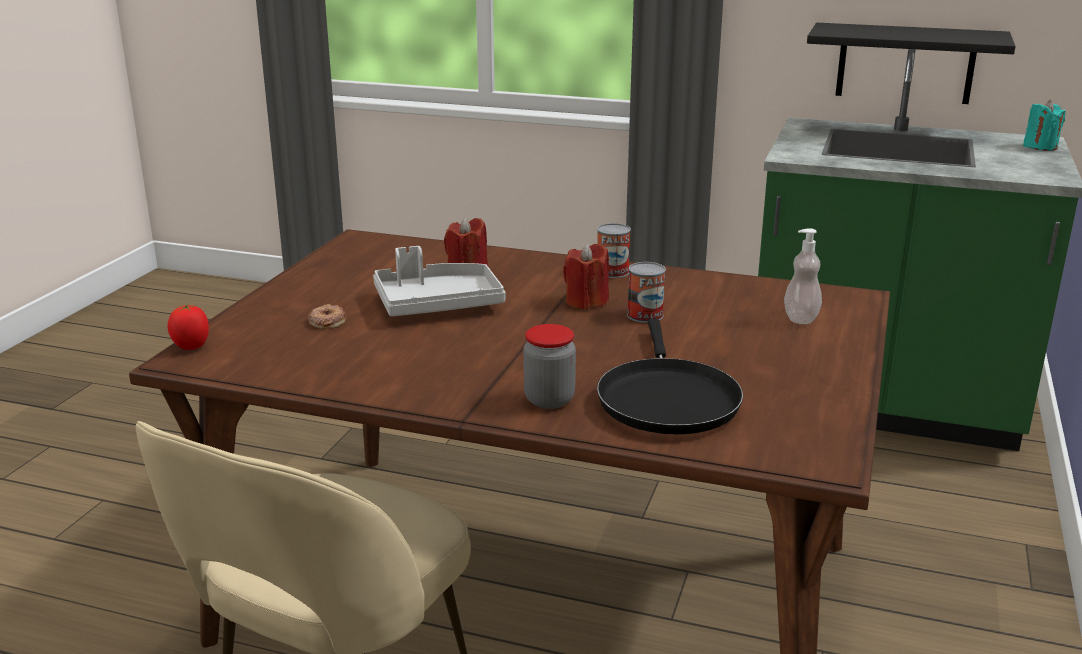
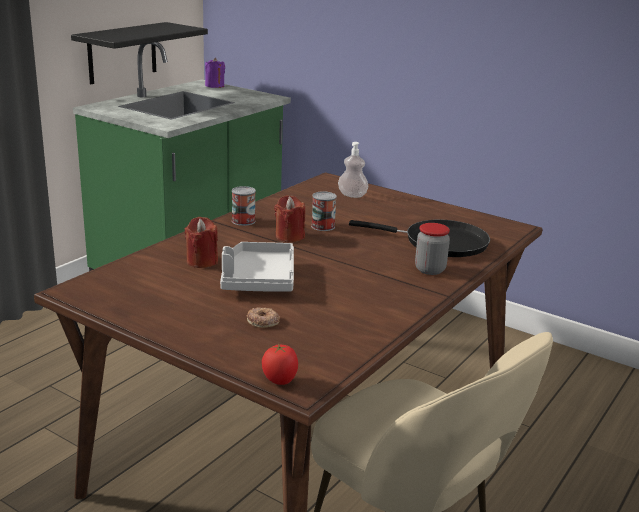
camera: 75 degrees left, 0 degrees up
(1040, 147) = (214, 86): turquoise candle -> purple candle

